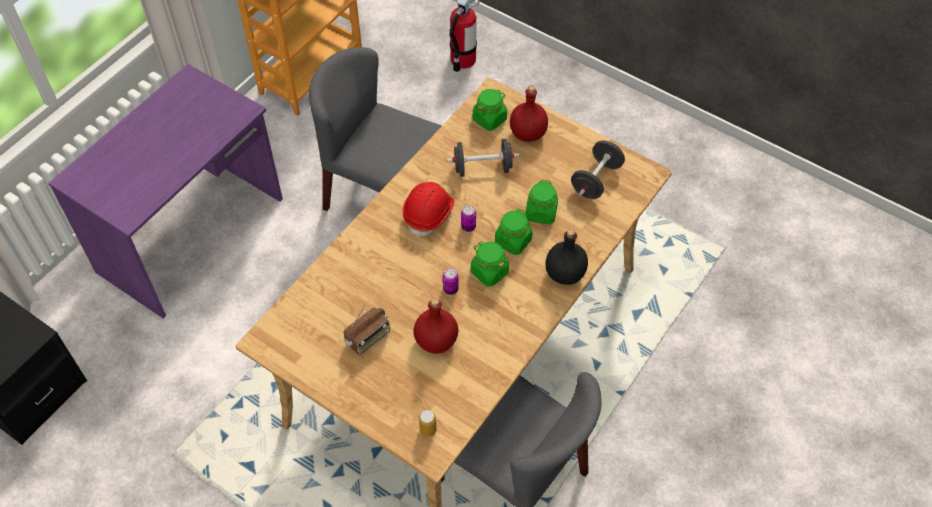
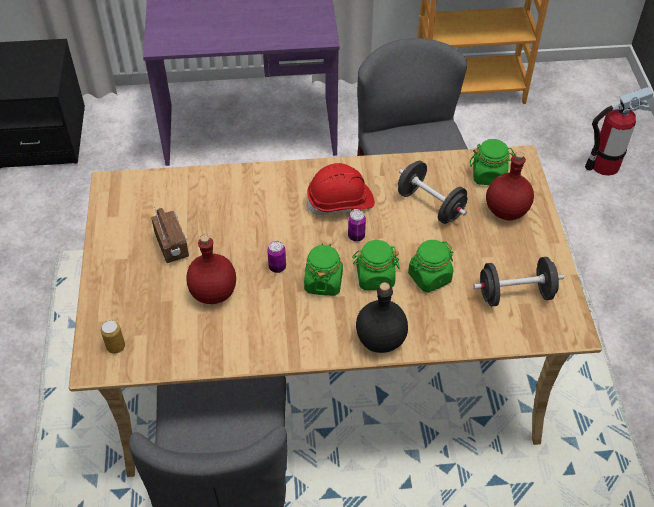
camera: 50 degrees right, 5 degrees down
(368, 339) = (173, 246): radio -> radio turned 120 degrees counterclockwise

